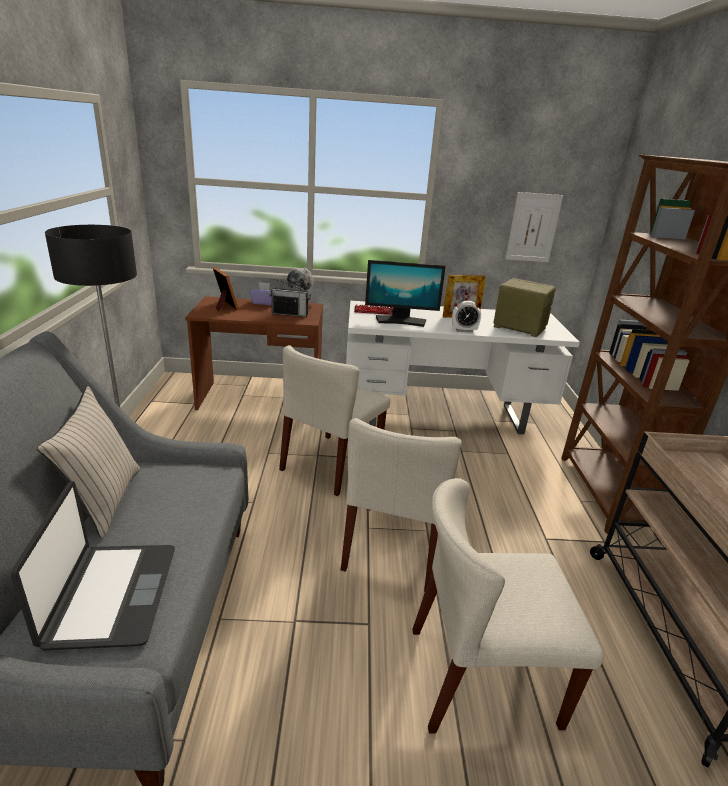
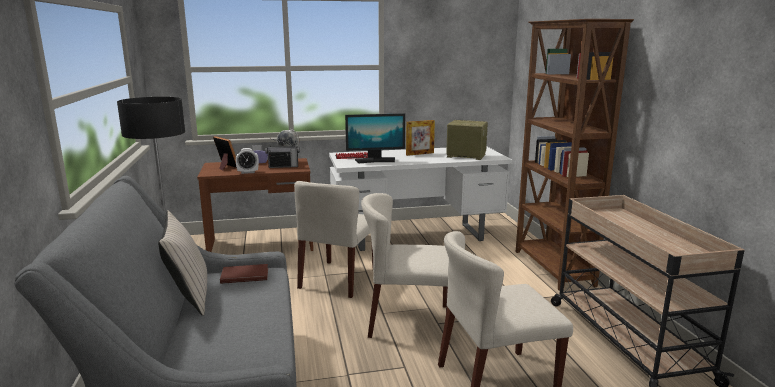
camera: 10 degrees left, 10 degrees down
(110, 595) = (228, 341): laptop -> none
(185, 474) = (244, 275): none -> brown book
(395, 546) = (408, 321): beige chair -> beige chair turned 90 degrees clockwise
(464, 330) = (426, 161): alarm clock -> alarm clock (248, 172)
(533, 228) = (461, 83): picture -> none

